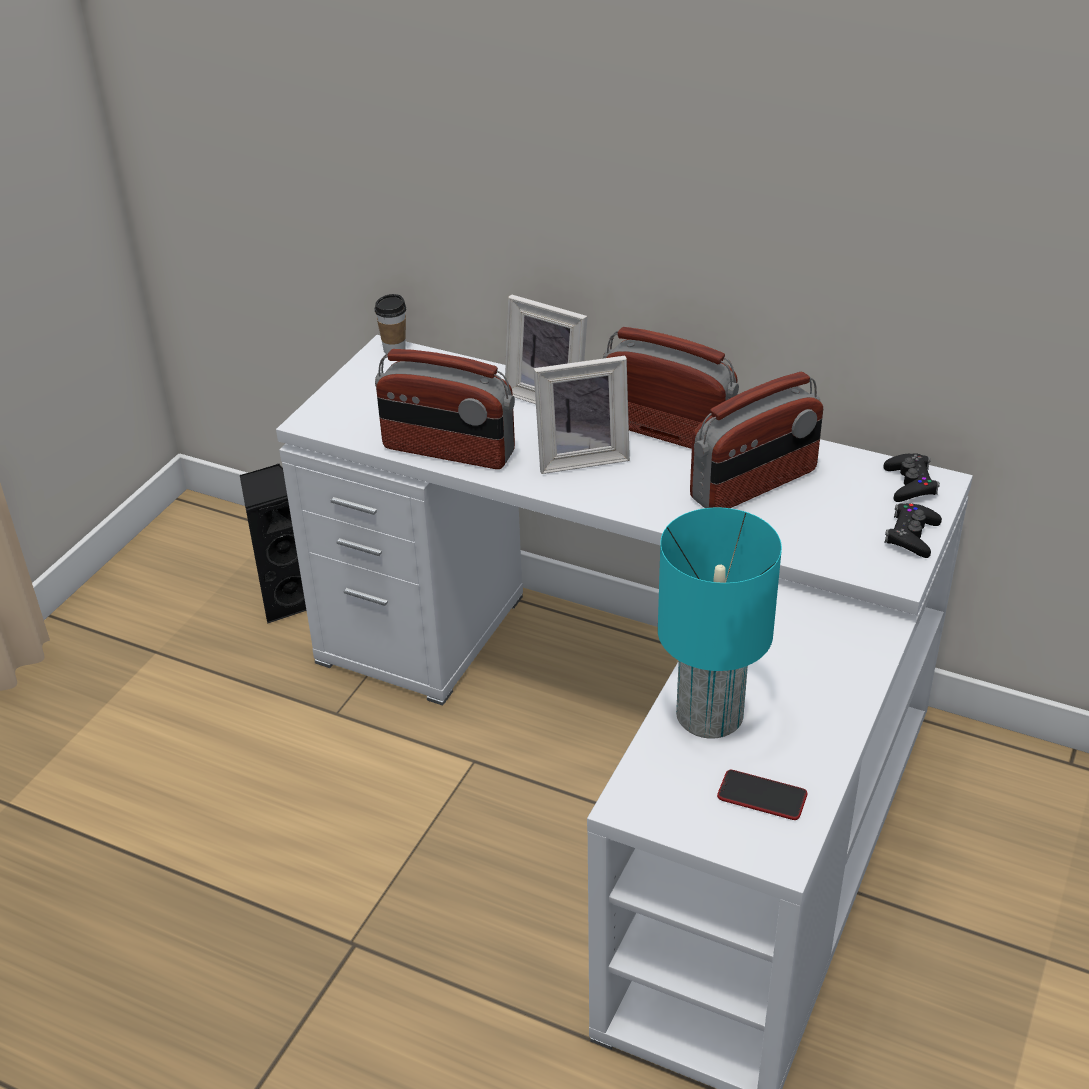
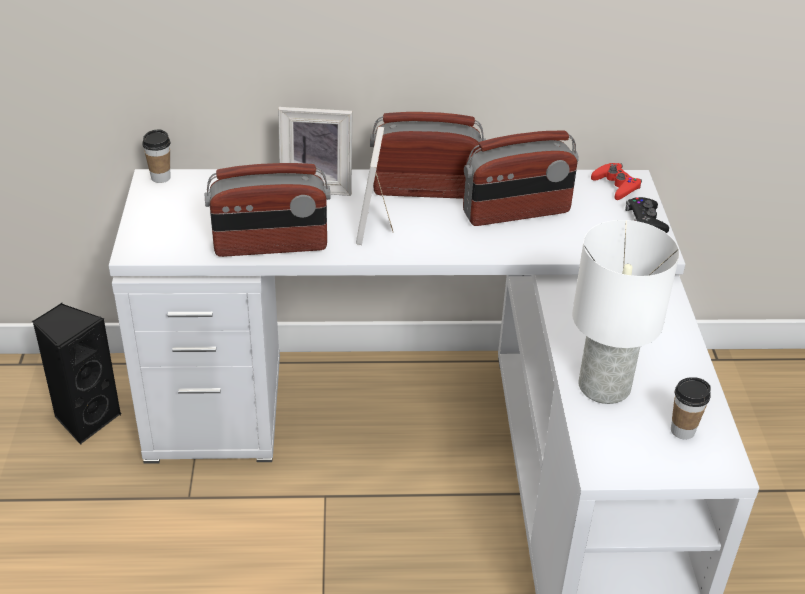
camera: 30 degrees left, 0 degrees up
(581, 456) = (377, 224): picture frame -> picture frame turned 135 degrees clockwise
(711, 715) = (605, 385): turquoise table lamp -> white table lamp
(754, 485) = (516, 213): radio -> radio turned 45 degrees clockwise
(762, 796) = (682, 431): phone -> cup
(910, 484) = (616, 185): black game controller -> red game controller

